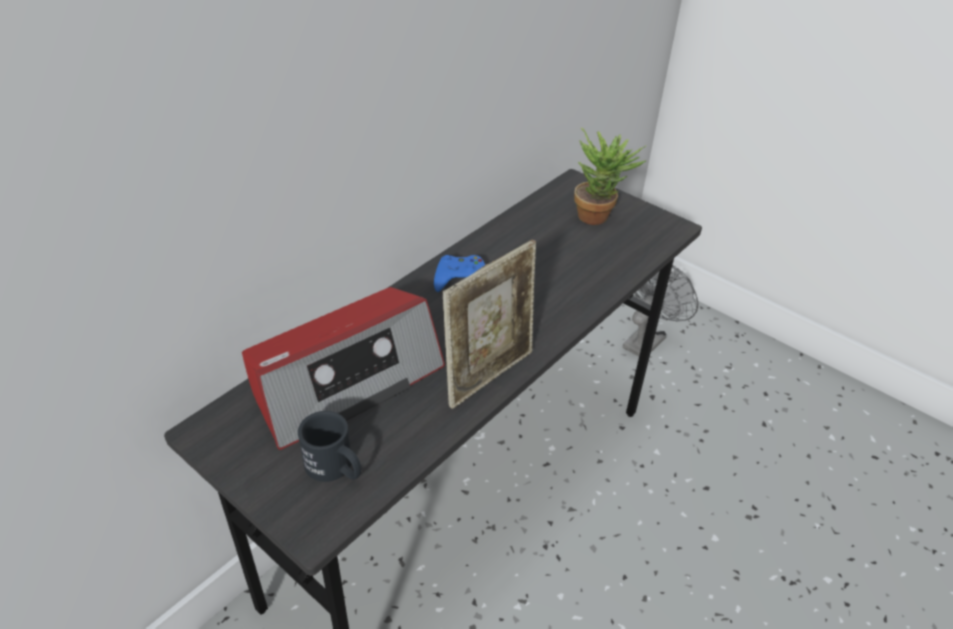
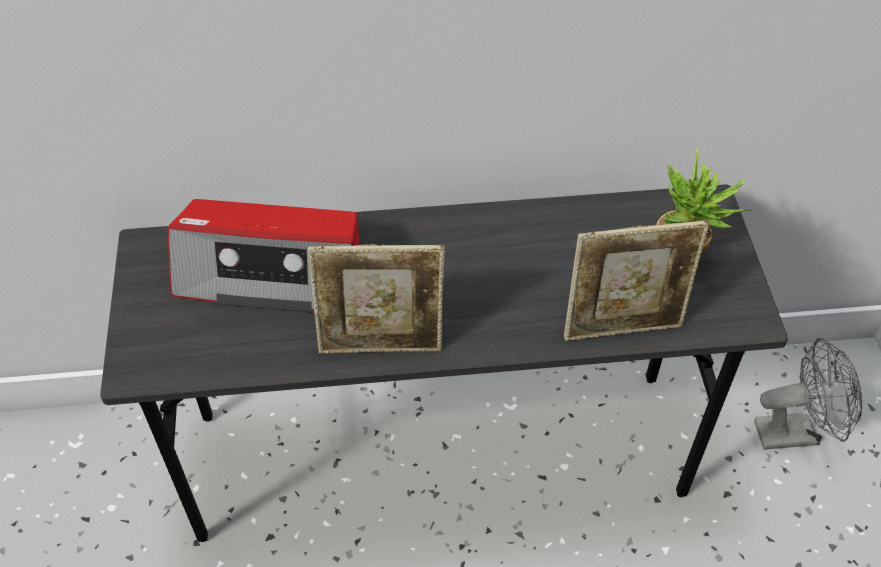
camera: 45 degrees right, 10 degrees up
(335, 468) = (191, 338): black mug -> none
(461, 279) = (467, 241): blue game controller -> none
(617, 271) = (623, 327): none -> picture frame

